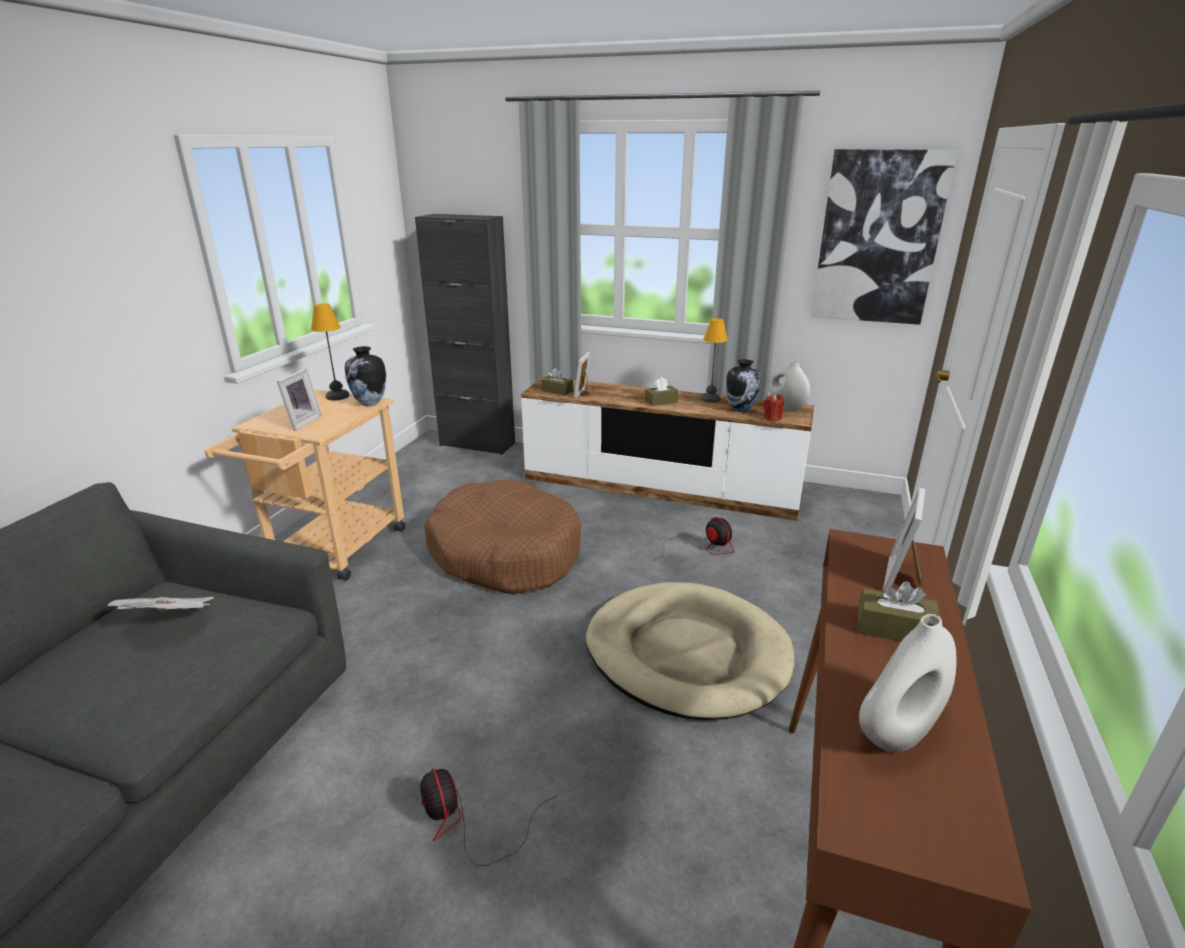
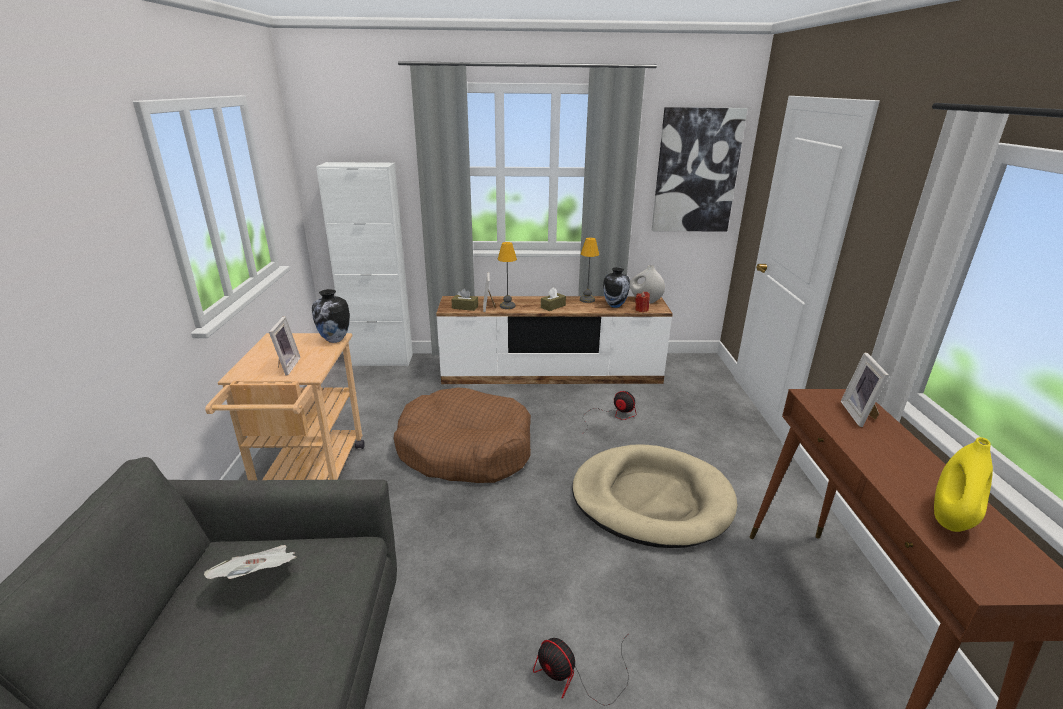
camera: 20 degrees left, 0 degrees up
(336, 396) = (296, 337): table lamp -> table lamp (507, 306)
(477, 444) = (380, 360): black cabinet -> white cabinet
(894, 629) = (887, 451): brown tissue box -> none
(897, 734) = (951, 519): white vase -> yellow vase

